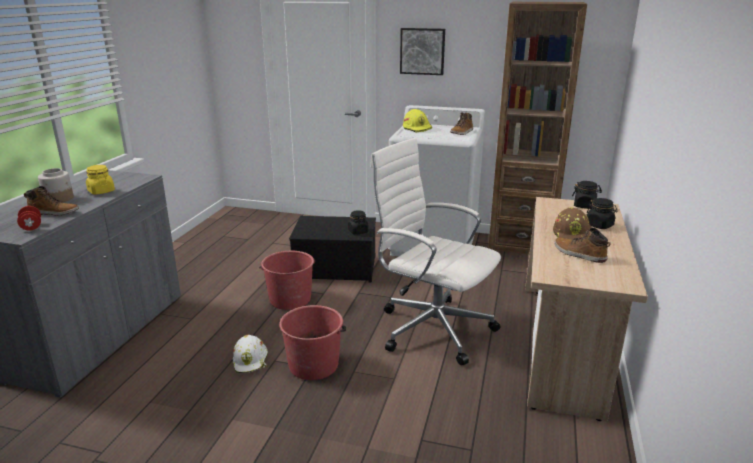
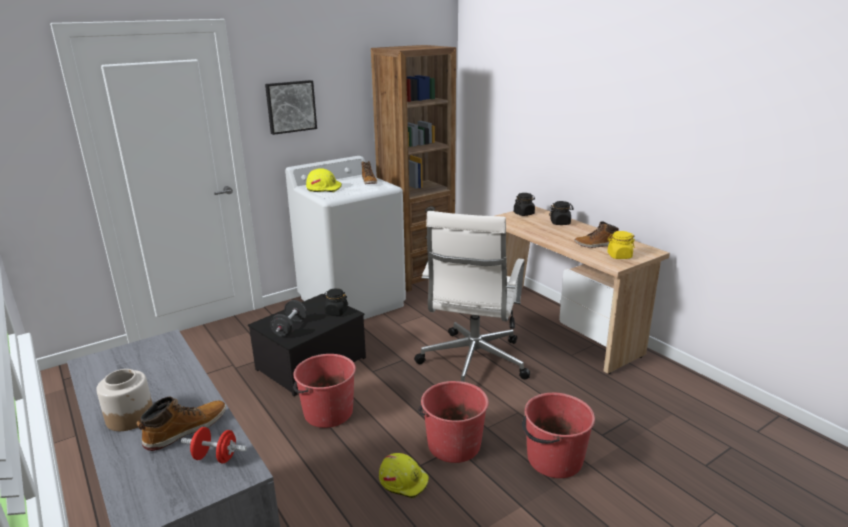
camera: 50 degrees left, 0 degrees up
(101, 191) = (162, 380): yellow jar -> yellow jar (619, 256)
(251, 361) = (404, 480): white hard hat -> yellow hard hat
(314, 228) = (290, 328): none -> black dumbbell
(351, 423) = (553, 459): none -> red bucket
(432, 328) = (472, 363): white office chair -> white office chair turned 60 degrees counterclockwise
(573, 235) = (565, 235): brown hard hat -> none

